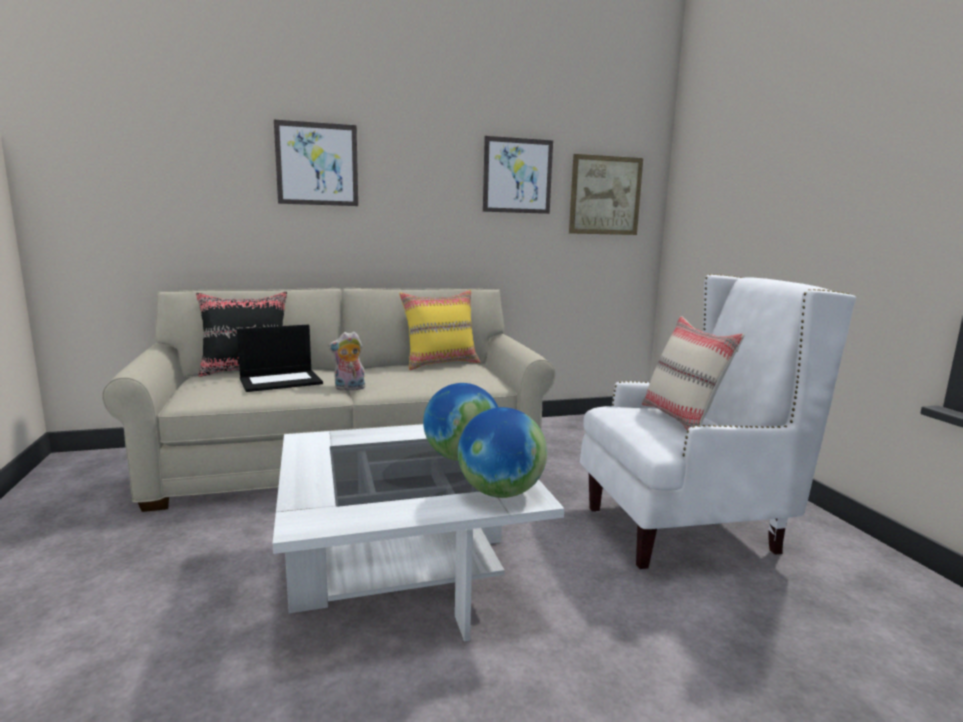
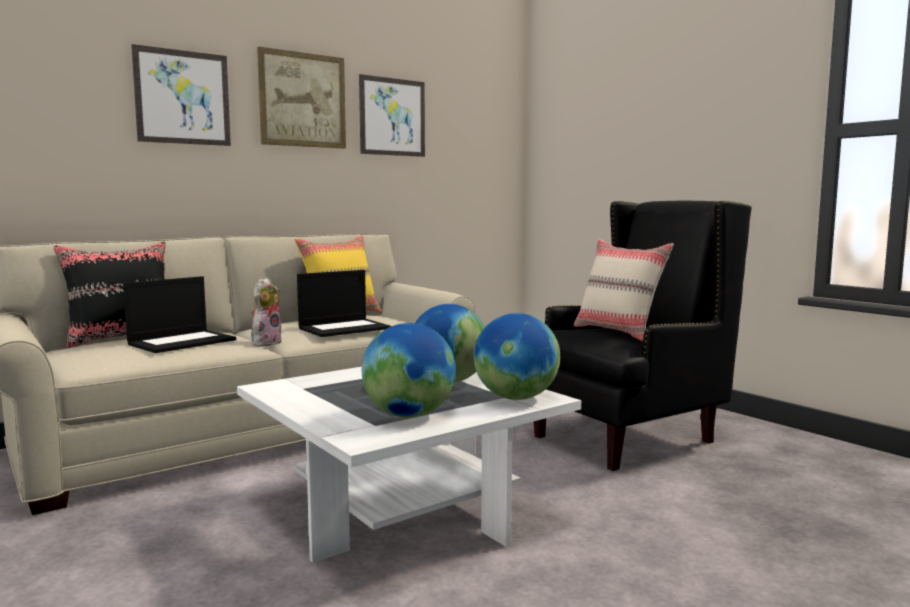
camera: 20 degrees left, 5 degrees down
(349, 388) = (266, 343): plush toy -> plush toy turned 150 degrees clockwise
(377, 498) = (409, 415): none -> globe
(425, 380) = (345, 328): none -> laptop
(605, 195) = (474, 139): picture -> picture (302, 100)
(682, 529) = (625, 438): white armchair -> black armchair

